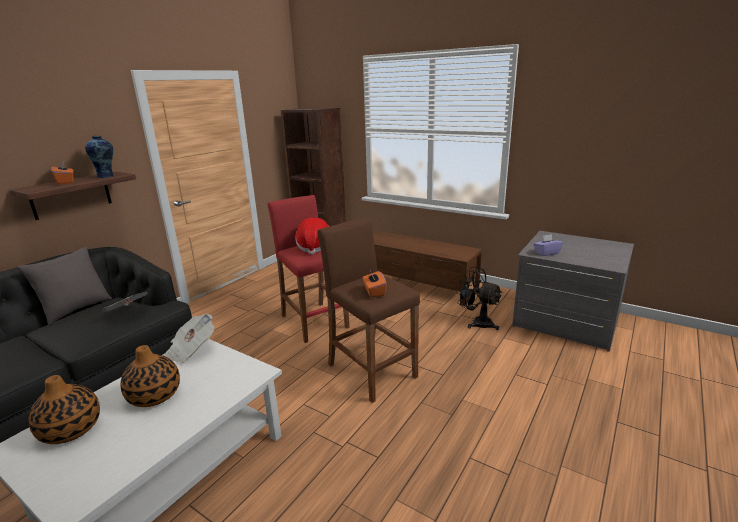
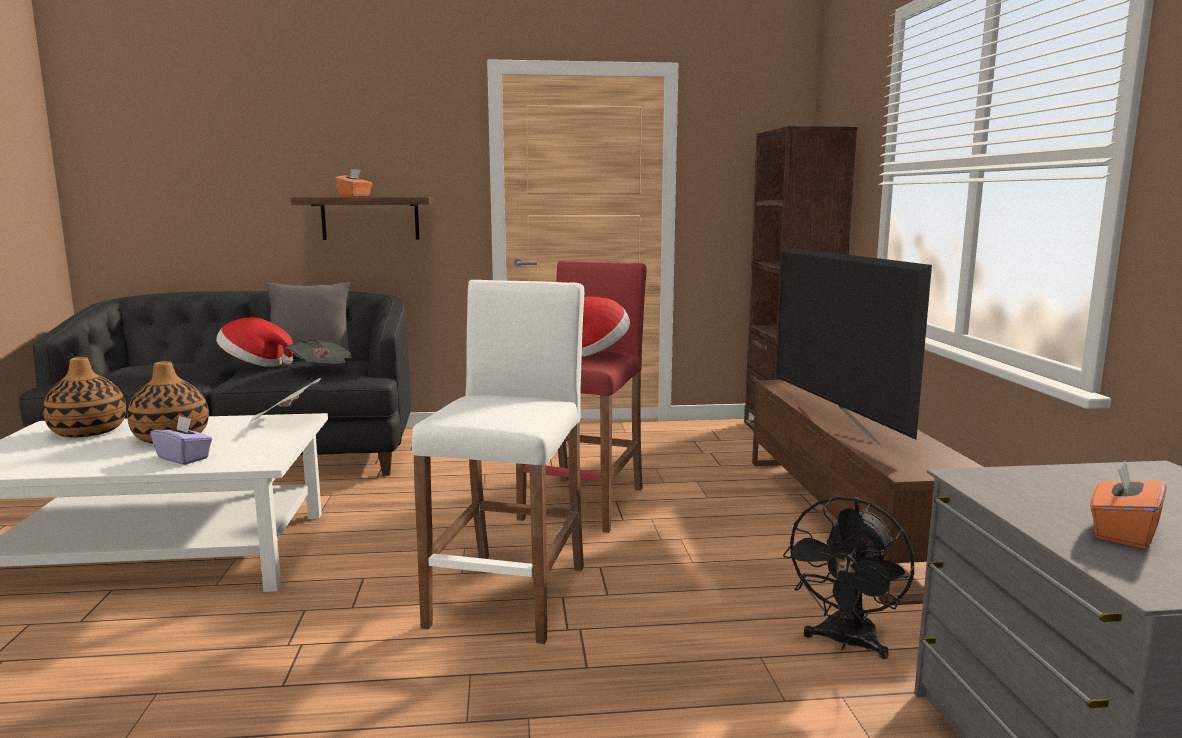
camera: 50 degrees right, 10 degrees down
(60, 330) = (255, 365): none -> hat
(106, 176) = (400, 196): vase -> none
(371, 370) = (510, 595): brown stool -> white stool
(374, 292) = (477, 408): orange tissue box -> orange tissue box (1122, 532)
(403, 245) = (837, 423): none -> television
(477, 322) = (846, 643): black fan -> black fan turned 150 degrees counterclockwise
(546, 253) = (1017, 491): purple tissue box -> purple tissue box (184, 458)

